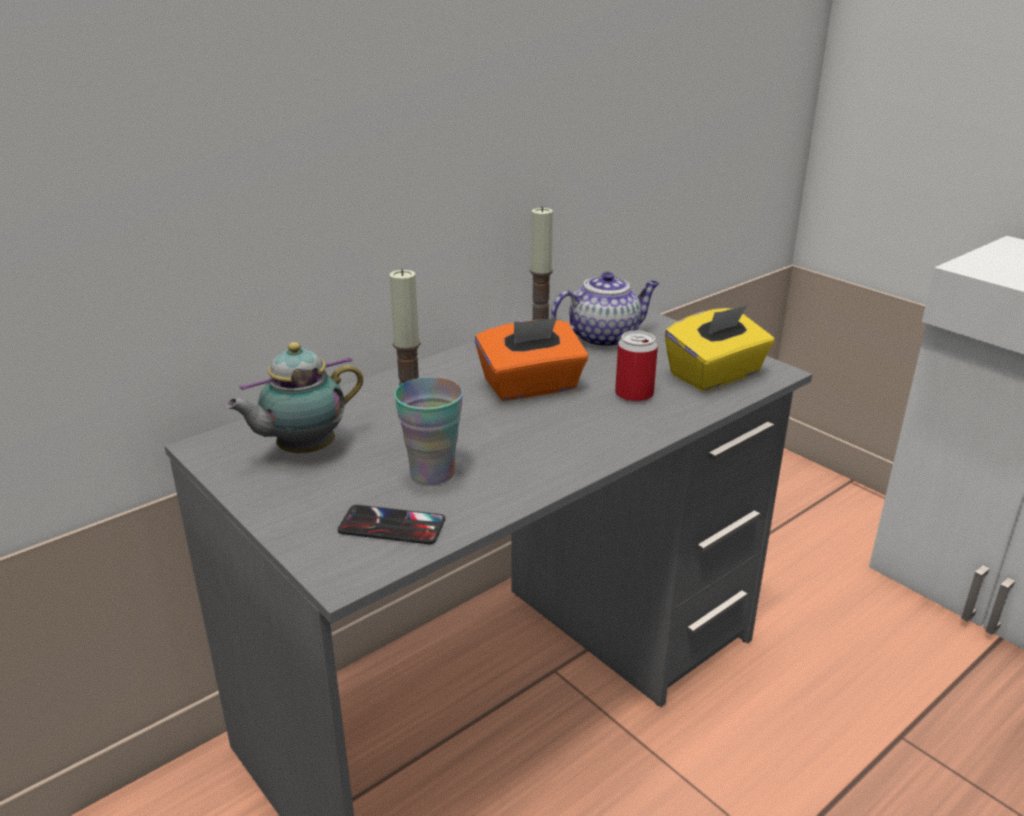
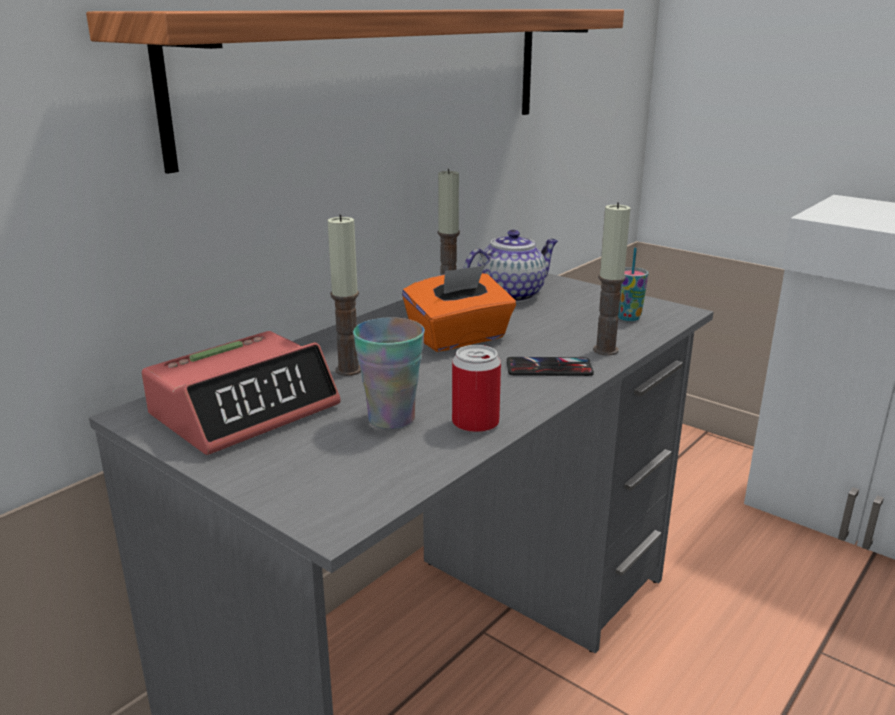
camera: 10 degrees left, 5 degrees down
(302, 451) = (245, 410): teapot -> alarm clock
(392, 526) = (367, 470): phone -> phone (549, 368)
(476, 110) = (383, 75): none -> shelf
(634, 394) = (561, 338): can -> can (475, 423)
(674, 413) = (605, 350): none -> candle
(715, 375) = (628, 317): yellow tissue box -> cup

